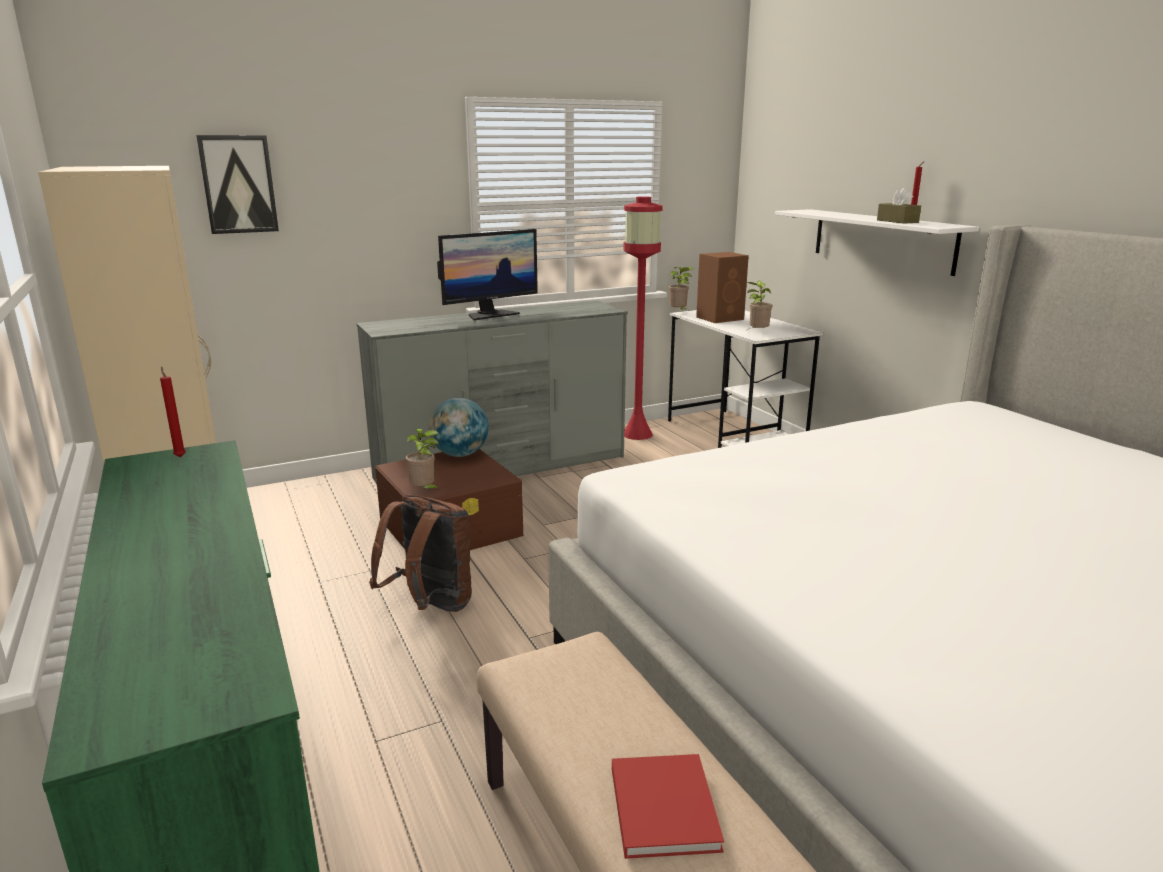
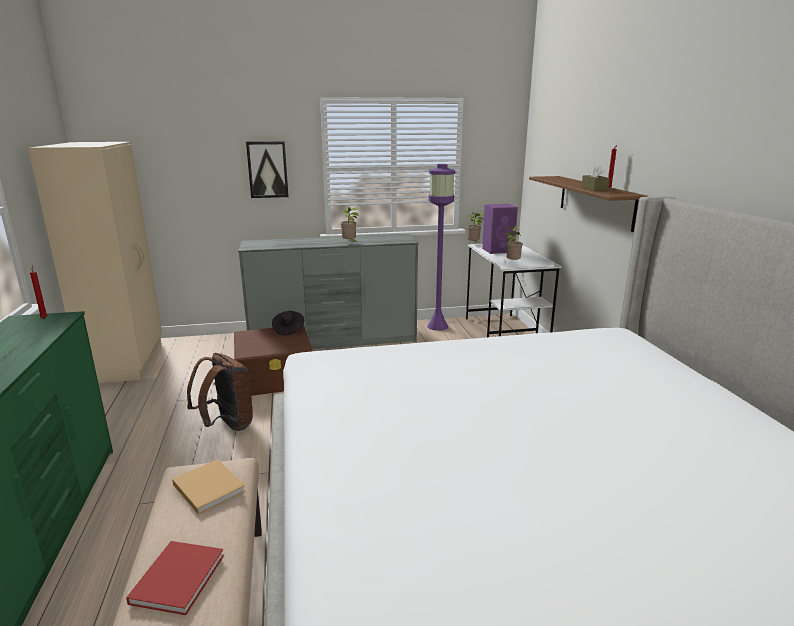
camera: 15 degrees right, 0 degrees up
(238, 184) = (174, 153): picture -> picture (267, 169)
(424, 491) = (248, 351): potted plant -> potted plant (350, 243)
(460, 454) = (288, 329): globe -> black hat
(490, 314) = (326, 240): monitor -> none
(582, 679) = (208, 487): none -> beige book
(637, 434) = (438, 326): red floor lamp -> purple floor lamp
(720, 318) = (498, 250): brown speaker -> purple speaker
(882, 240) = (595, 201): white shelf -> brown shelf

